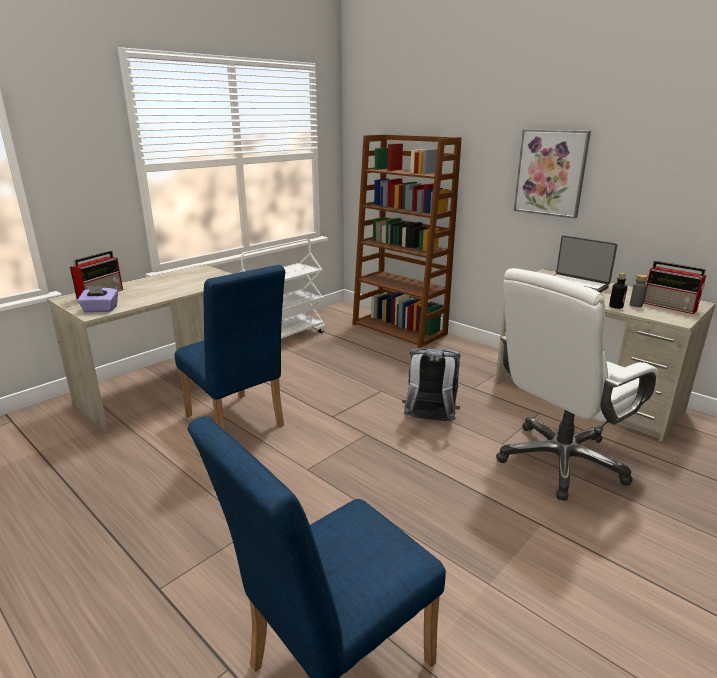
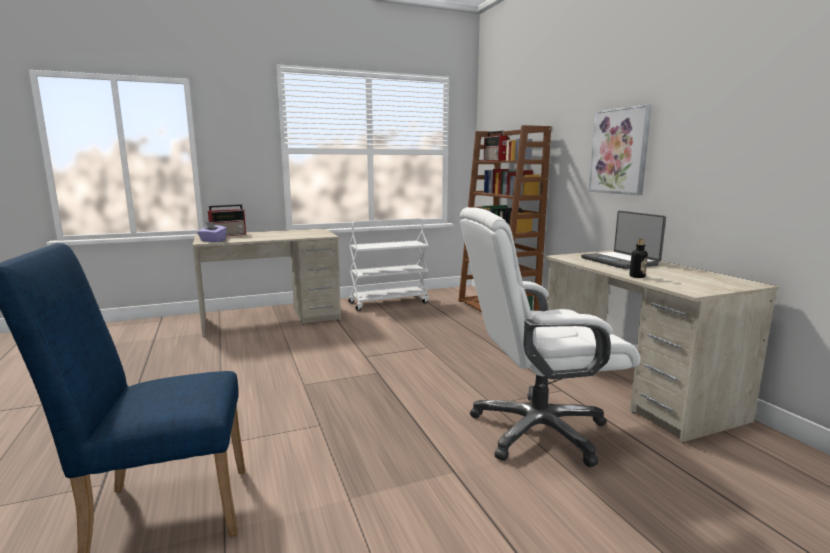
camera: 25 degrees right, 10 degrees down
(237, 424) = (290, 347): blue chair -> none
(429, 421) = (443, 375): grey backpack -> none
(636, 305) = (664, 278): grey bottle -> none
(670, 307) = (707, 282): radio -> radio (495, 160)

